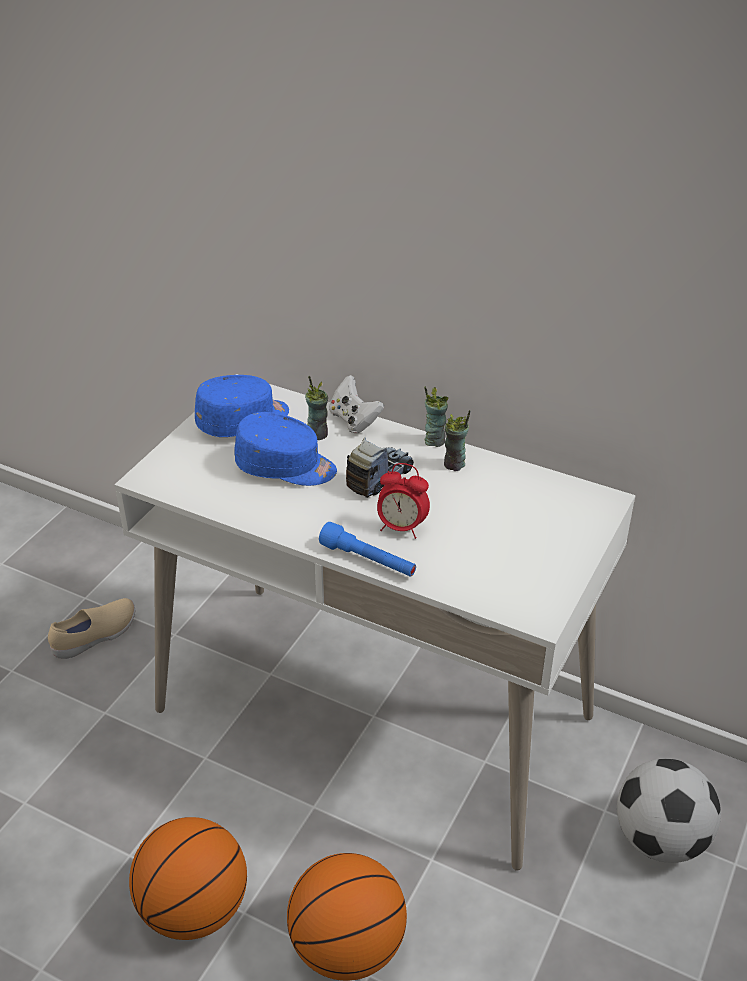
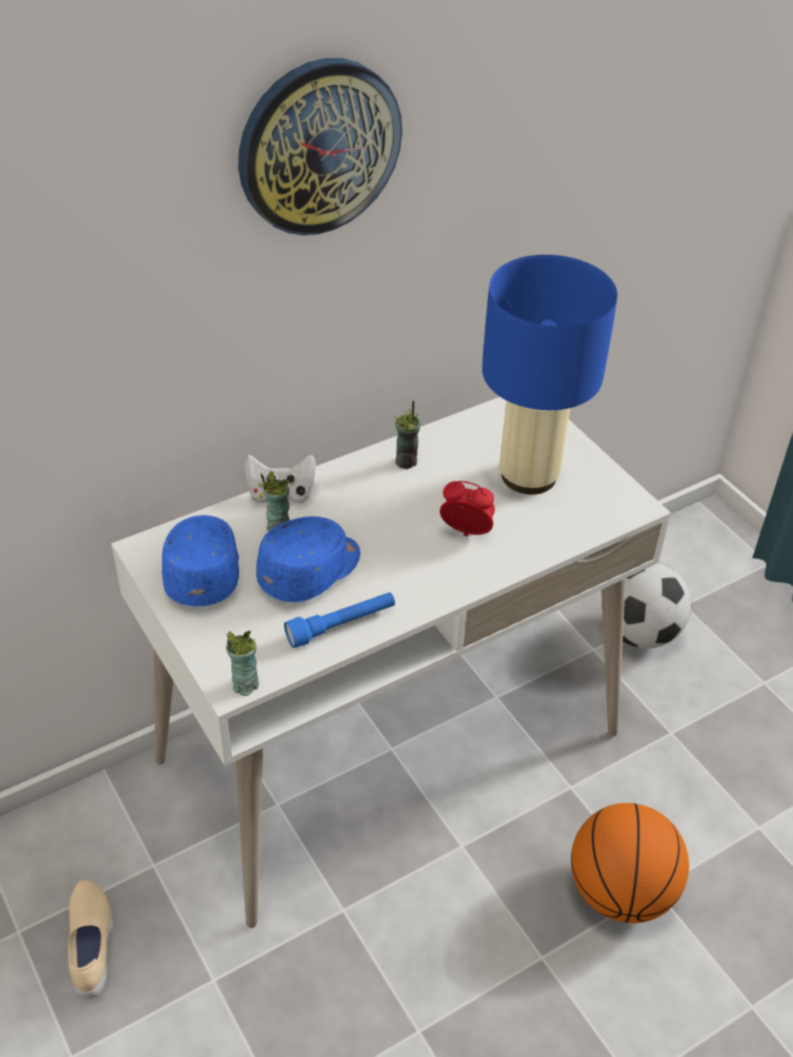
camera: 60 degrees left, 5 degrees up
(194, 909) = (514, 998): basketball -> none
(368, 561) = (494, 574): blue flashlight -> blue flashlight (341, 626)
(379, 478) = (384, 516): toy truck -> none
(401, 528) = (466, 533): alarm clock -> alarm clock turned 120 degrees counterclockwise
(434, 440) = (360, 457): cup -> cup (245, 684)
(441, 133) = (318, 147): none -> wall clock
(510, 536) = (529, 475): none -> blue table lamp

